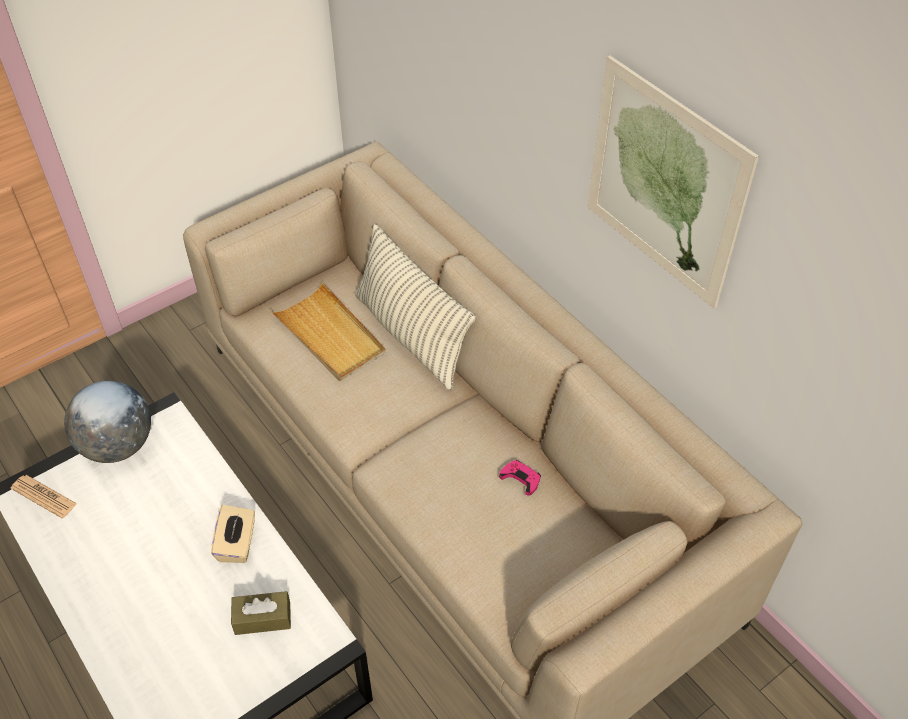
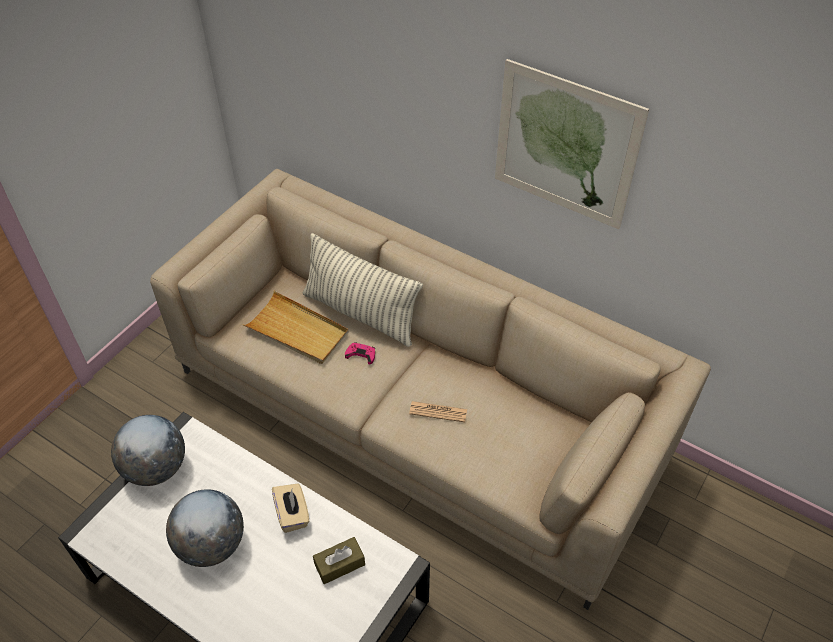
camera: 20 degrees left, 0 degrees up
(44, 496) = (111, 528): newspaper -> newspaper (438, 412)
(136, 548) = (211, 544): none -> globe
(521, 479) = (492, 397): pink game controller -> pink game controller (361, 354)

